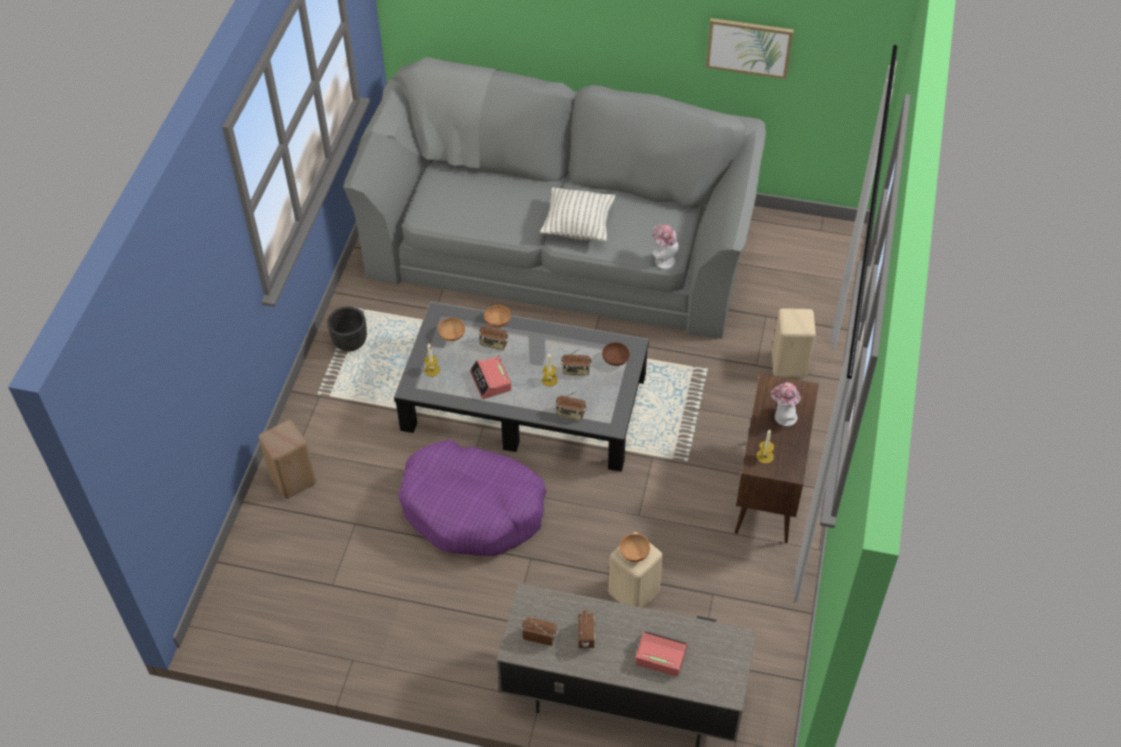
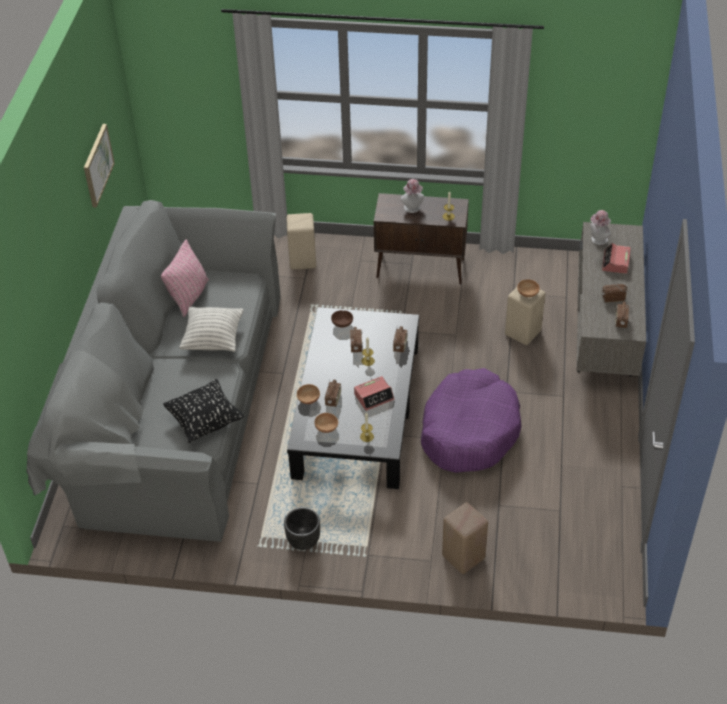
camera: 95 degrees left, 5 degrees down
(458, 219) = (205, 421): none -> black pillow
(653, 208) = (189, 296): none -> pink pillow
(663, 259) = (250, 285): hat -> hat (598, 240)

